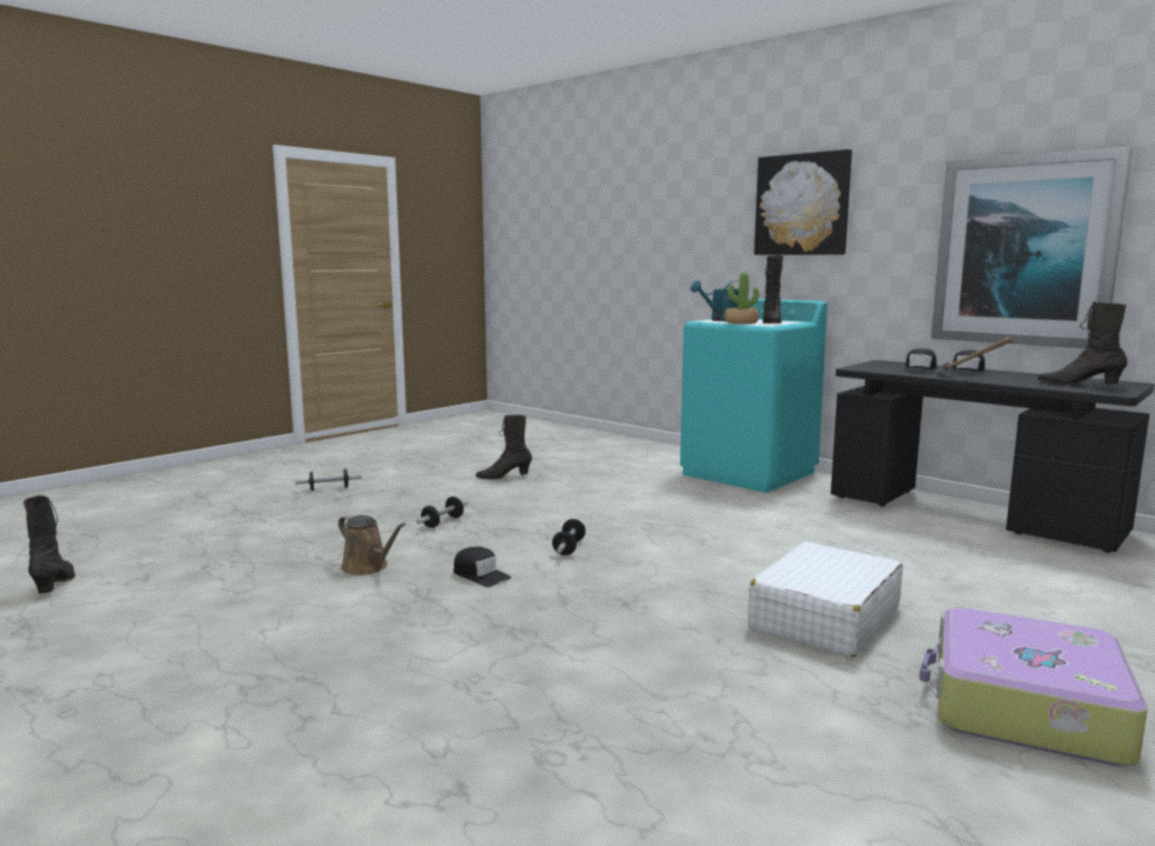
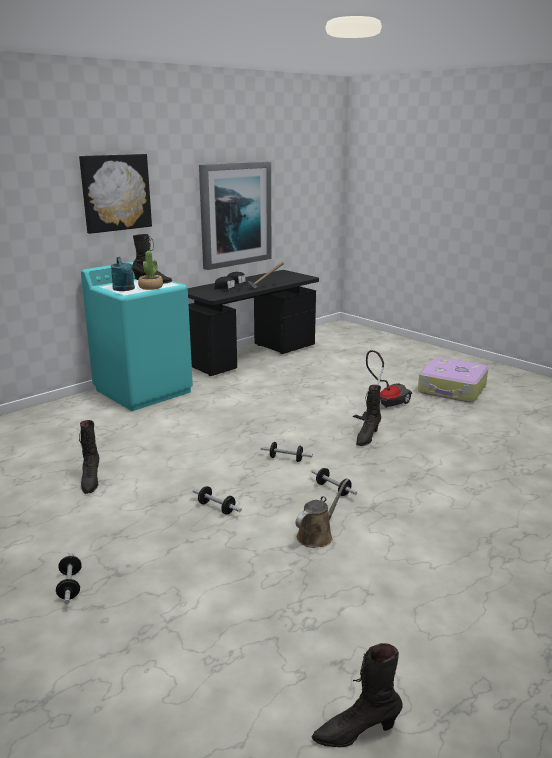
camera: 85 degrees left, 10 degrees up
(480, 575) = (333, 489): black cap -> dumbbell
(824, 618) = (384, 406): white suitcase -> vacuum cleaner
(1079, 385) = (285, 277): black boot -> black boot (367, 438)

